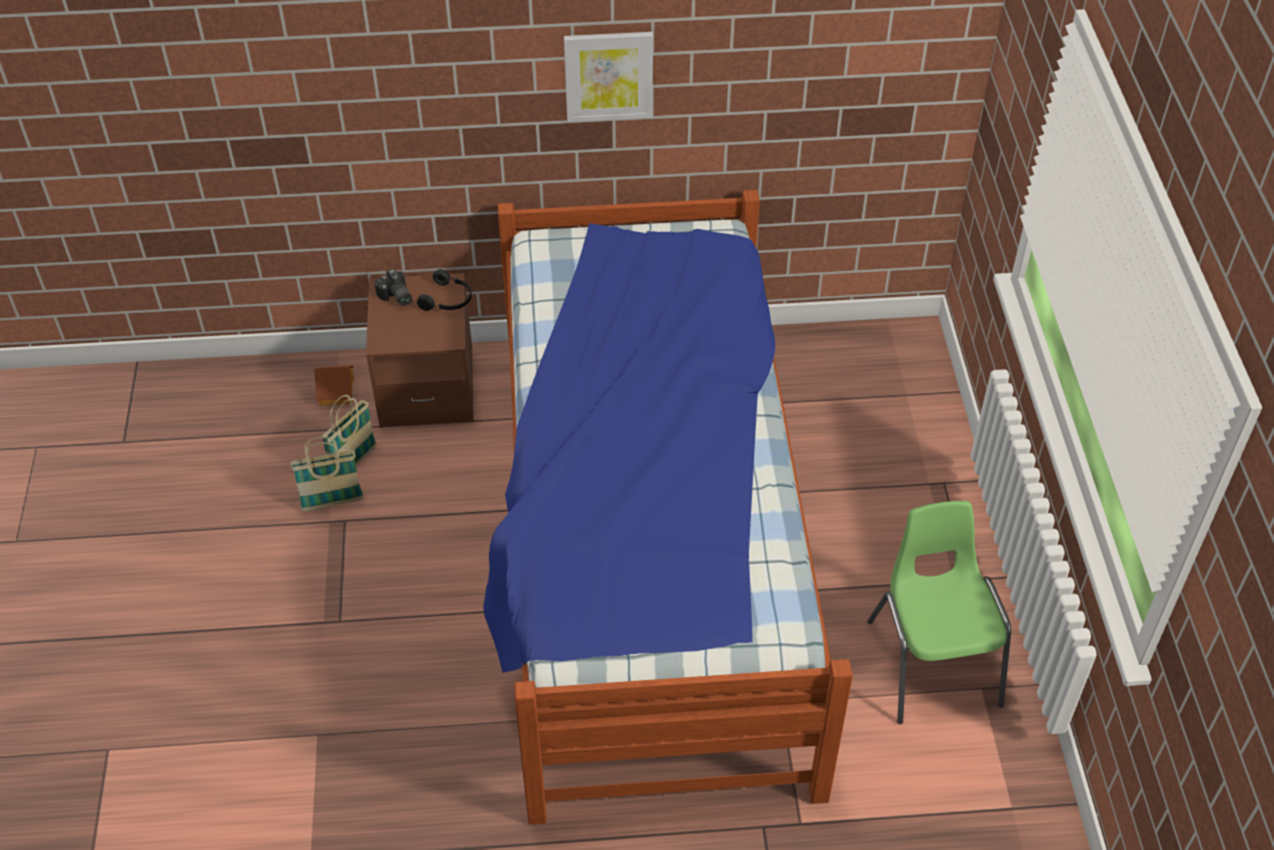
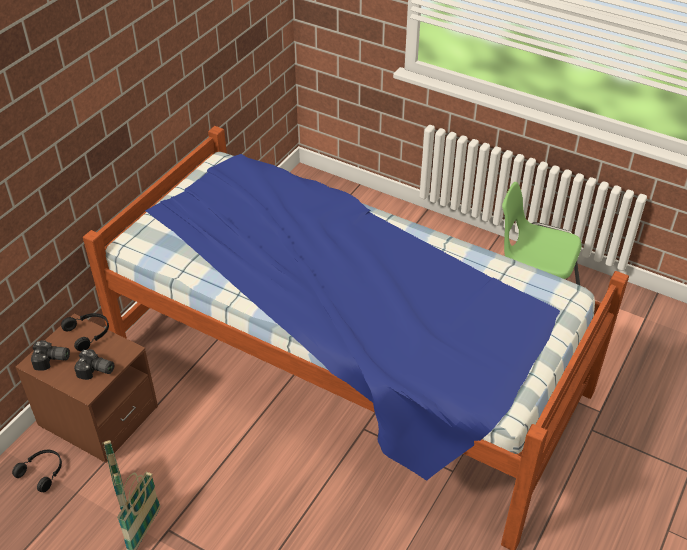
camera: 55 degrees left, 5 degrees down
(337, 391) = (43, 472): toy house -> black headphones
(408, 334) = (96, 371): none -> camera
(608, 75) = (119, 83): picture -> none

